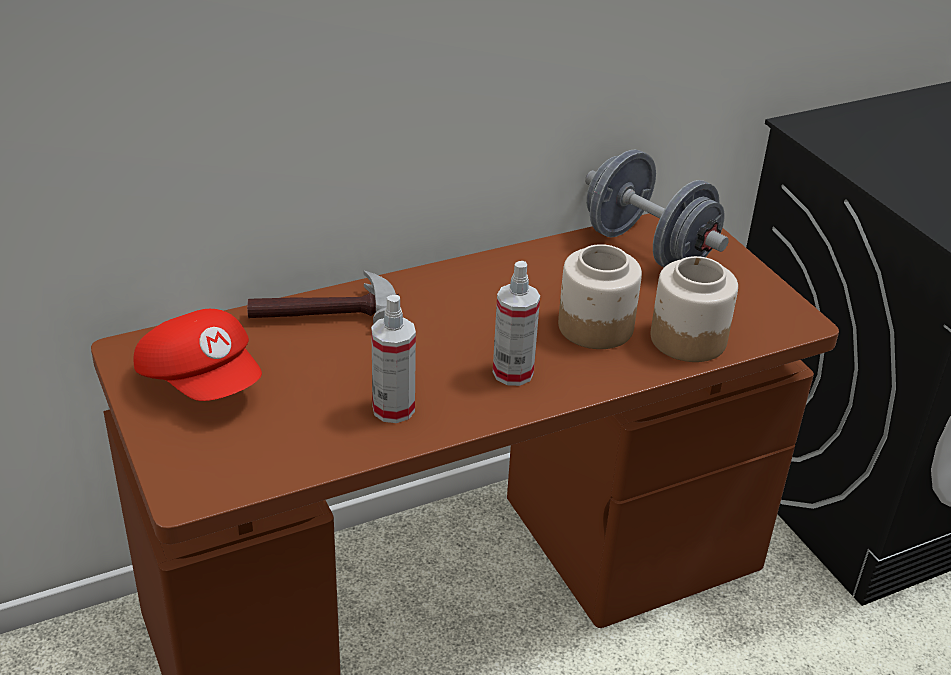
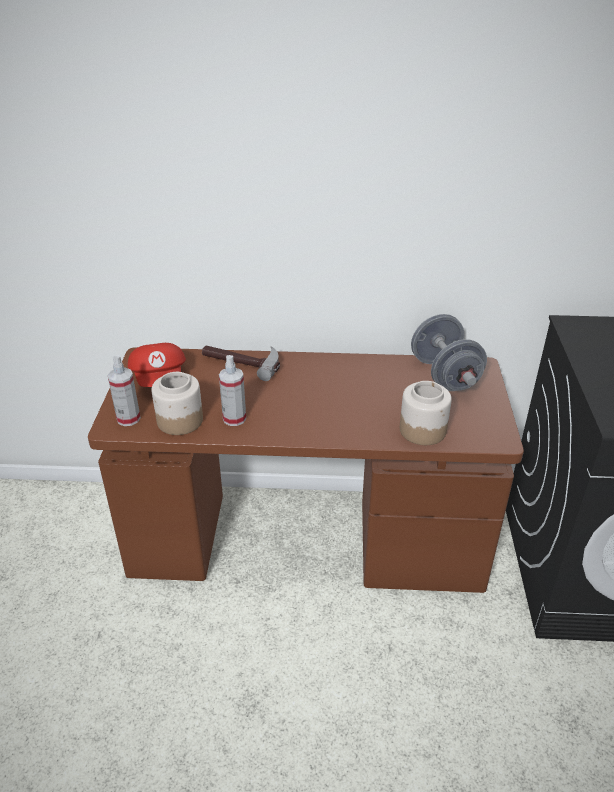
camera: 30 degrees right, 0 degrees up
(513, 373) = (309, 419): spray bottle -> spray bottle (128, 418)
(595, 327) = (374, 409): jar -> jar (179, 421)

